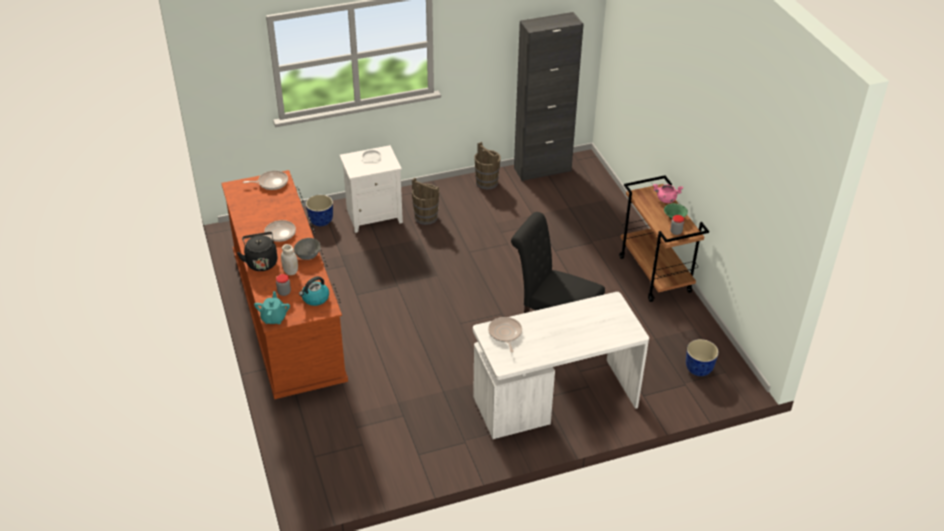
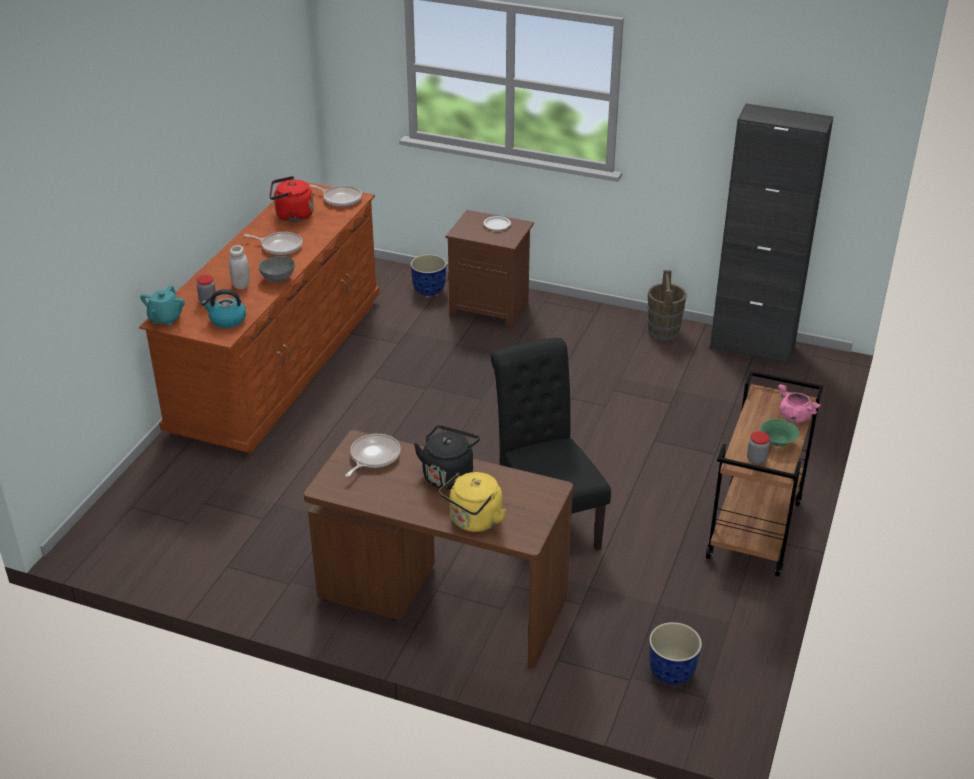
camera: 40 degrees right, 5 degrees down
(255, 209) = (292, 216): none -> red kettle
(261, 262) = (227, 264): black kettle -> black kettle (449, 474)
(274, 318) = (165, 318): turquoise teapot -> turquoise teapot turned 150 degrees clockwise
(374, 215) = (491, 309): white nightstand -> brown nightstand
(426, 217) = (545, 335): brown bucket -> none
(555, 401) = (441, 601): white desk -> brown desk
(599, 339) = (474, 521): none -> yellow kettle

